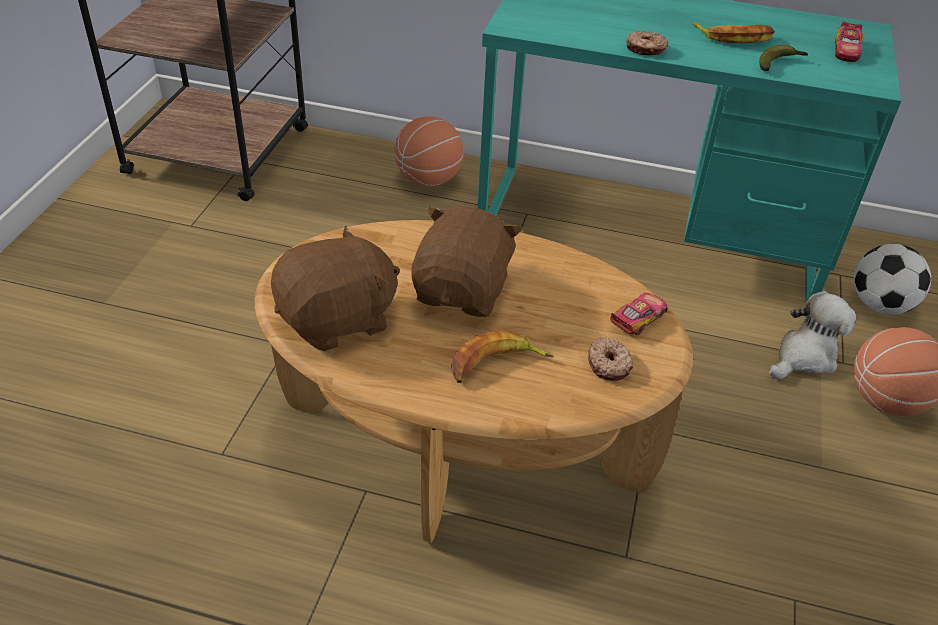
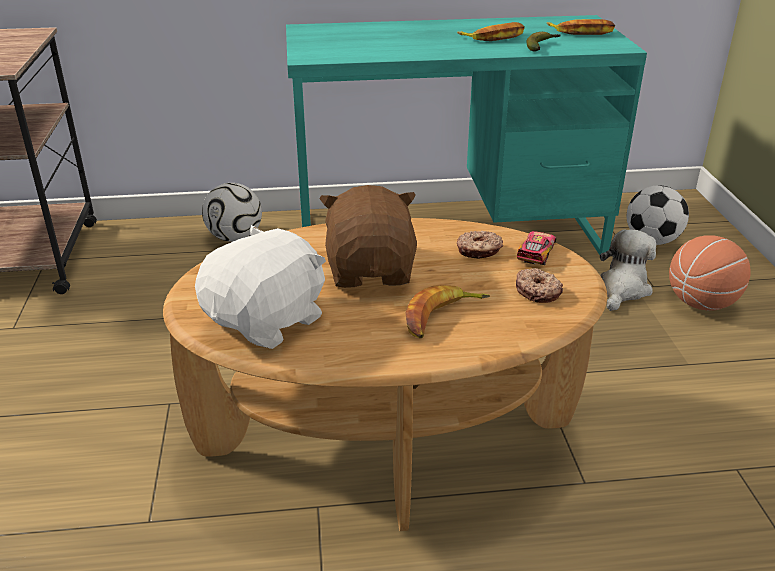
camera: 20 degrees left, 10 degrees down
(338, 320) = (268, 321): brown plush toy -> white plush toy
(428, 179) = (234, 237): basketball -> football
(645, 49) = (432, 54): donut -> donut (479, 251)
(846, 50) = (581, 32): toy car -> banana

